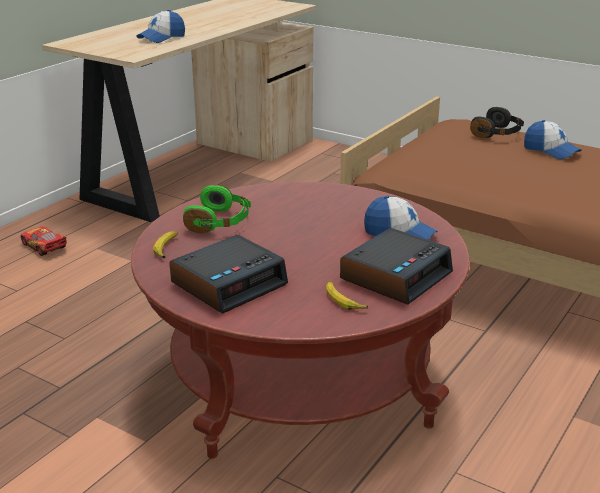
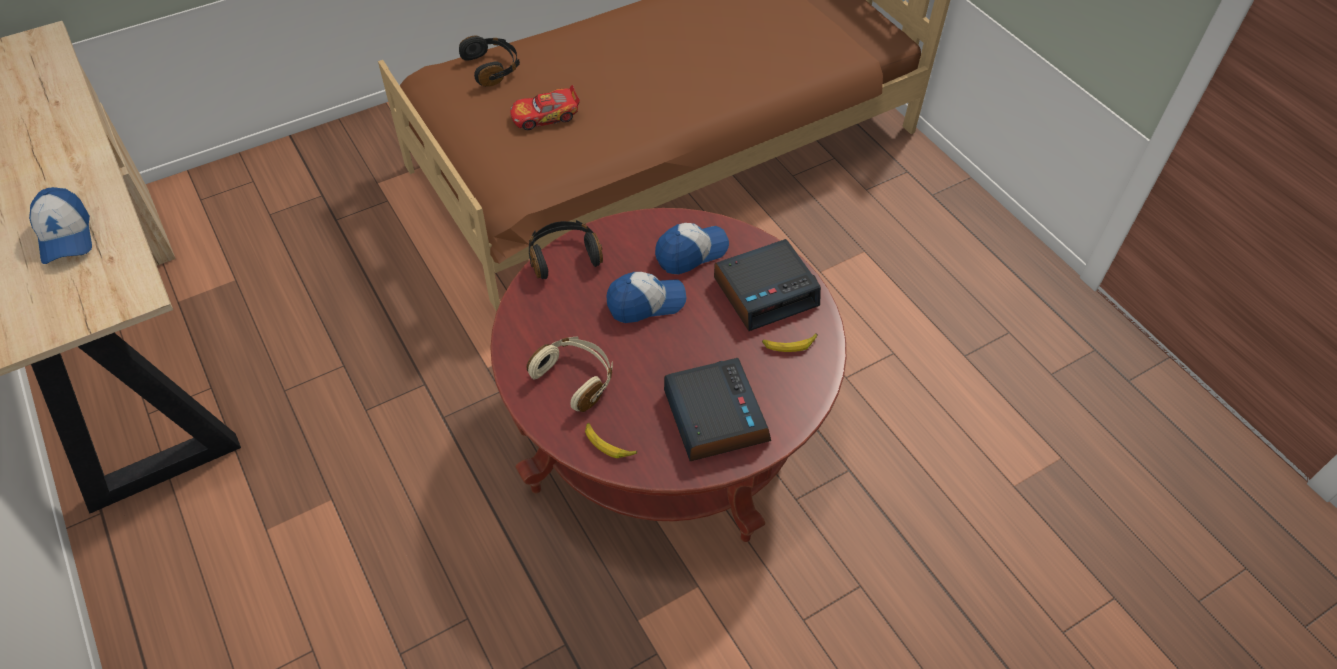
camera: 65 degrees left, 25 degrees up
(44, 246) = (209, 592): toy car -> toy car (545, 116)
(220, 222) = (575, 378): green headphones -> beige headphones
(335, 191) = (564, 256): none -> black headphones
(395, 275) = (766, 291): alarm clock -> alarm clock turned 90 degrees clockwise
(550, 151) = (565, 57): cap -> cap (646, 303)

